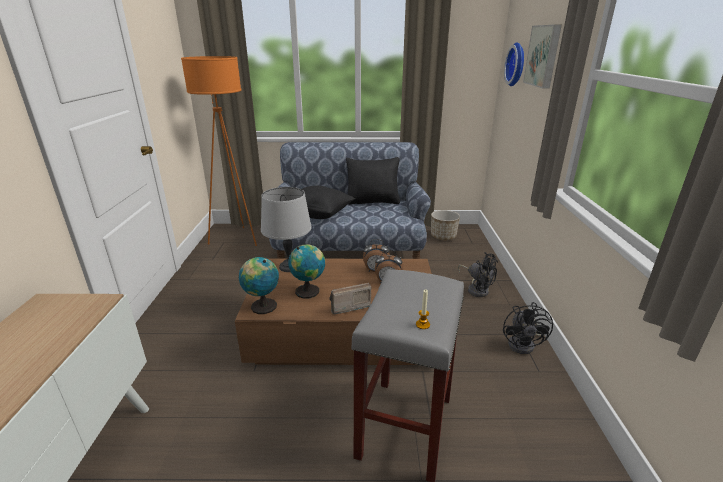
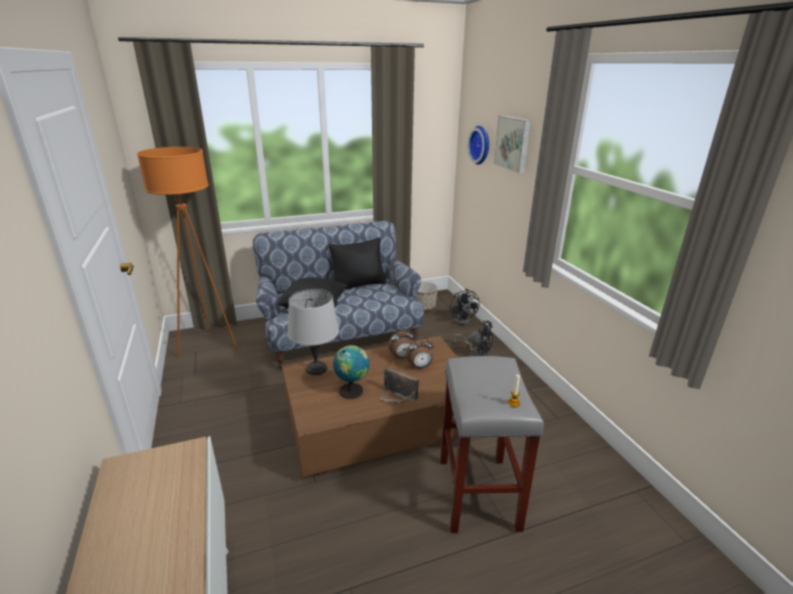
camera: 20 degrees left, 0 degrees up
(262, 306) = (316, 415): globe -> none
(348, 306) = (398, 397): radio -> radio turned 105 degrees counterclockwise
(524, 344) = (536, 396): black fan -> black fan (463, 319)

